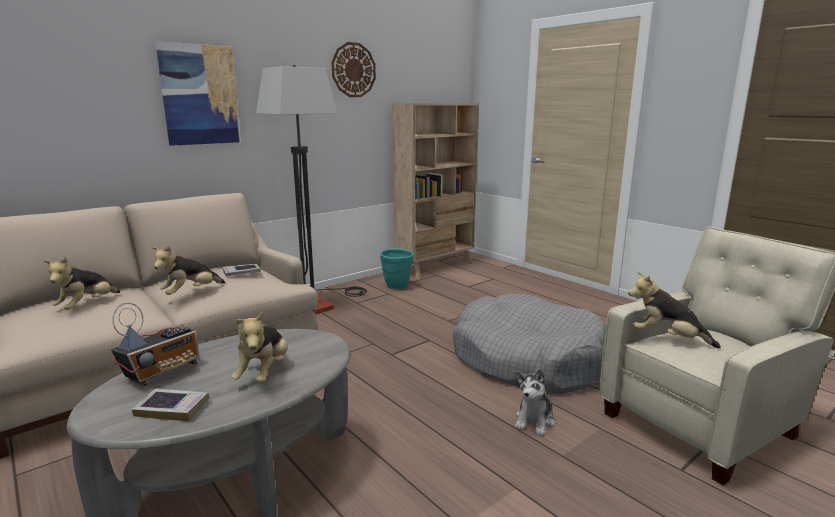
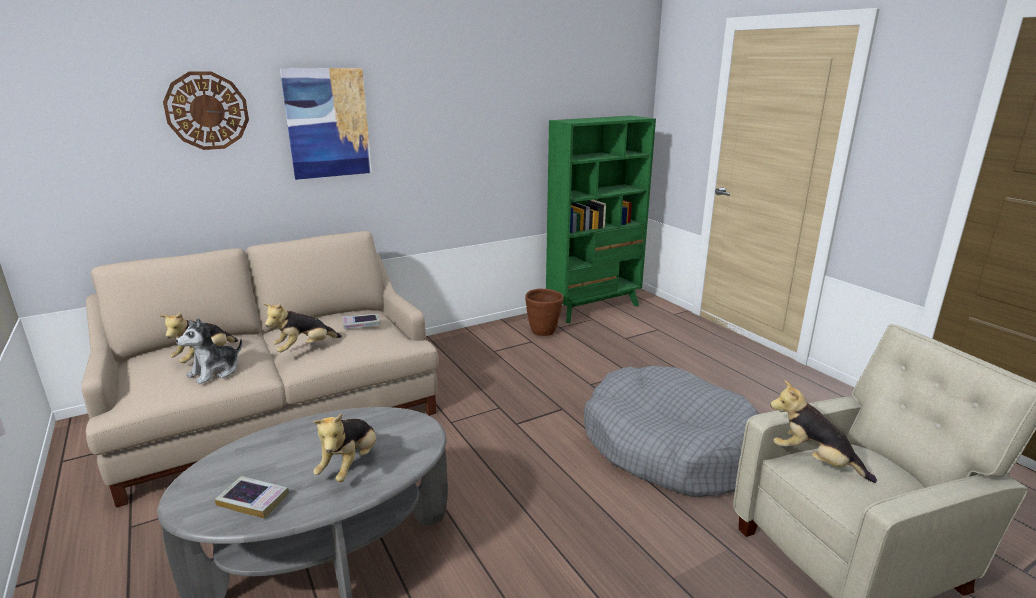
camera: 10 degrees right, 5 degrees up
(163, 372) = (255, 453): radio -> none
(318, 303) = (452, 349): floor lamp -> none
(353, 70) = (503, 84): wall clock -> wall clock (207, 111)
(397, 286) = (543, 332): turquoise planter -> brown planter
(436, 267) = (594, 308): beige bookcase -> green bookcase
(534, 421) = (654, 529): plush toy -> plush toy (215, 372)

